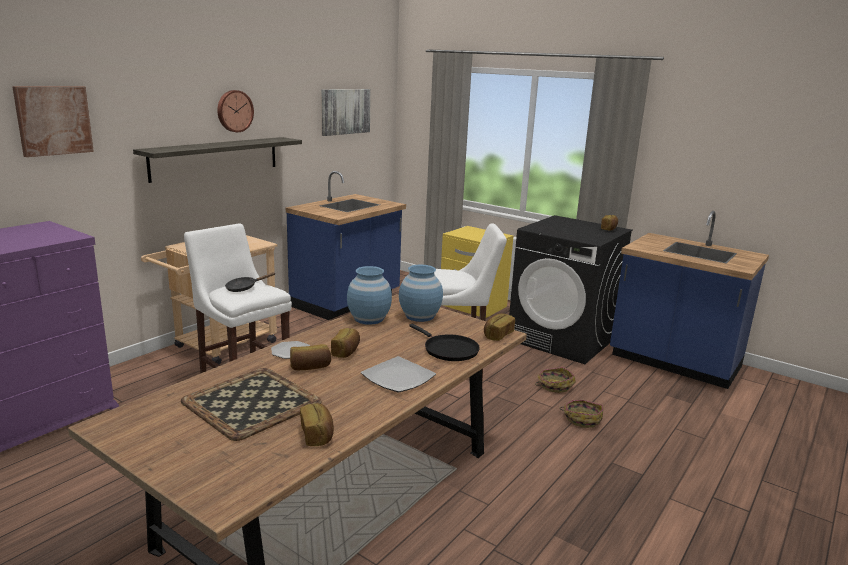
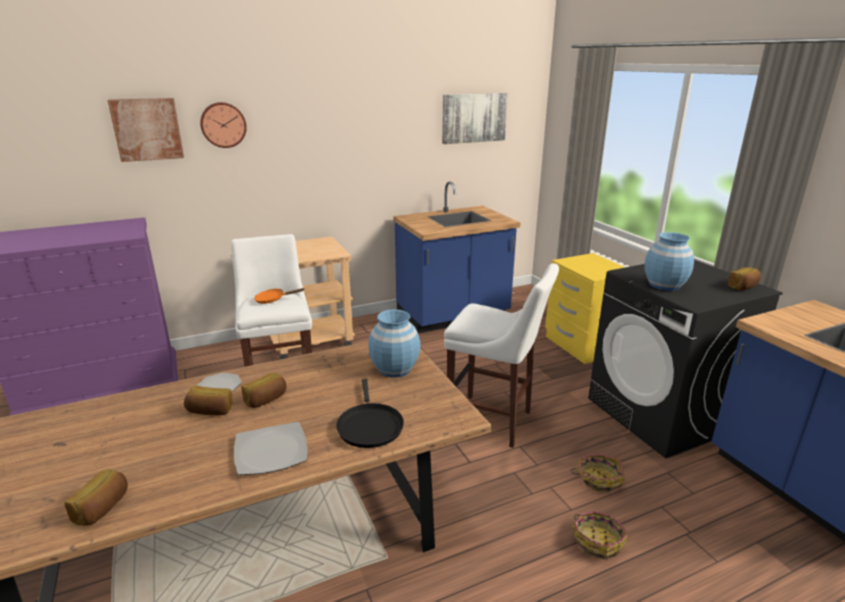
camera: 30 degrees right, 5 degrees up
(216, 158) = (314, 165): shelf -> none
(234, 111) = (335, 119): wall clock -> wall clock (223, 125)
(244, 288) = (273, 300): black frying pan -> orange frying pan
(253, 403) = (109, 443): tray -> none
(369, 319) = (339, 360): blue vase -> blue vase (664, 285)
(497, 335) = (451, 418): bread -> none

